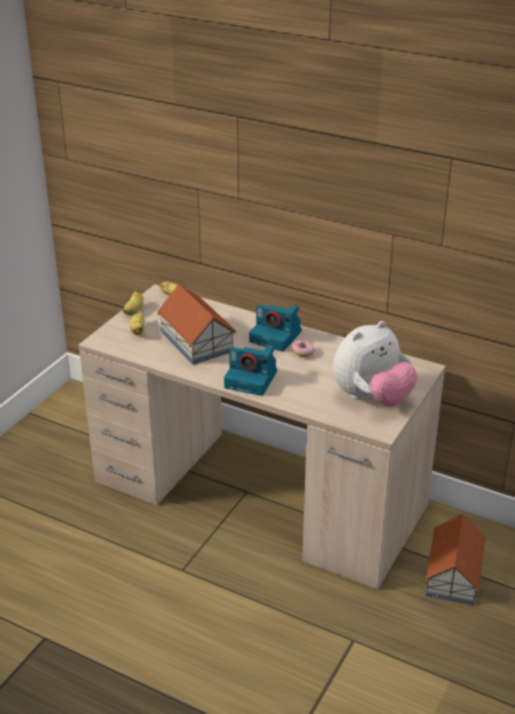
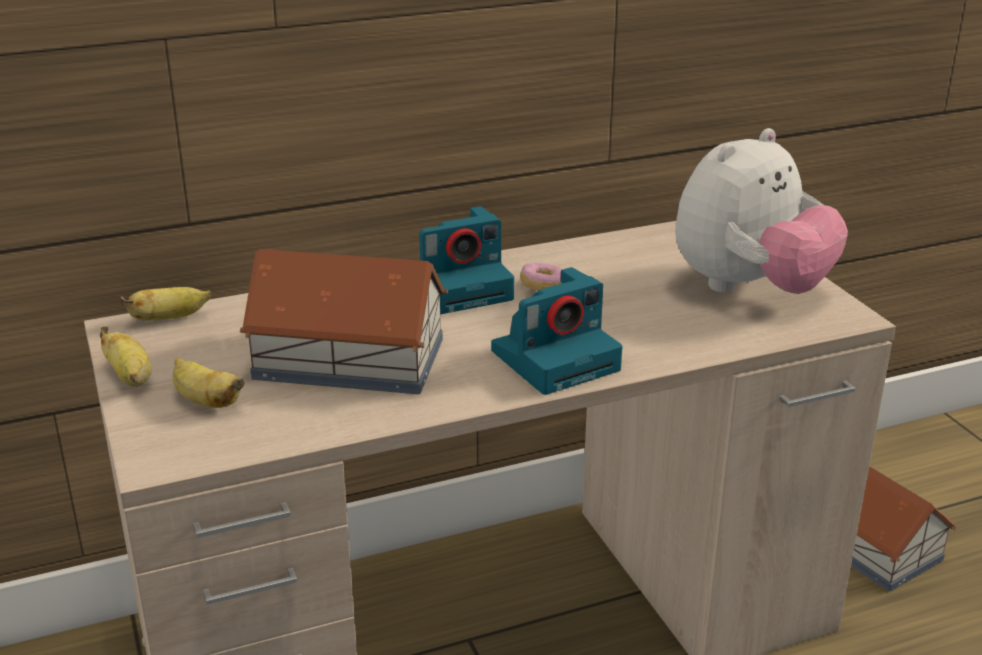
camera: 50 degrees left, 5 degrees down
(371, 398) = (750, 289): plush toy -> plush toy turned 45 degrees clockwise

